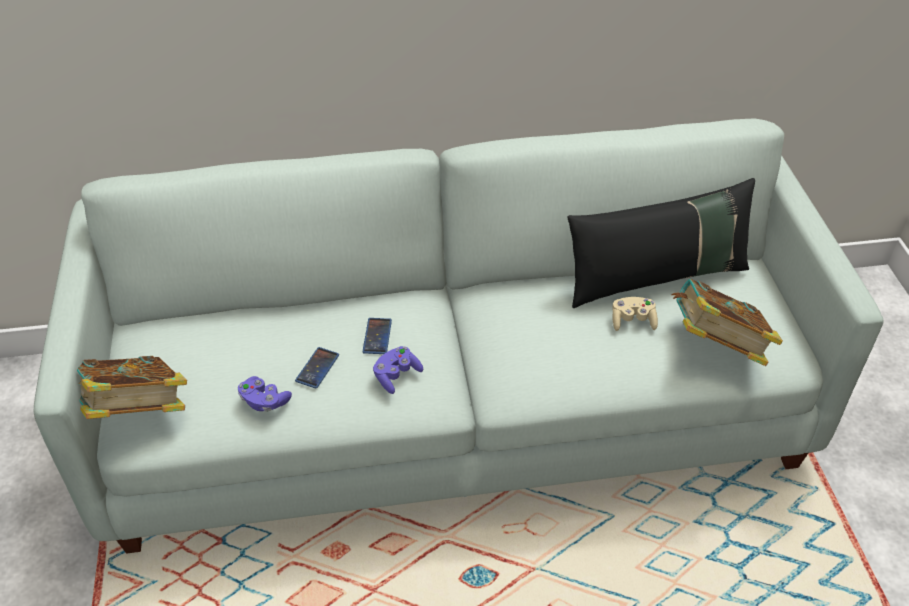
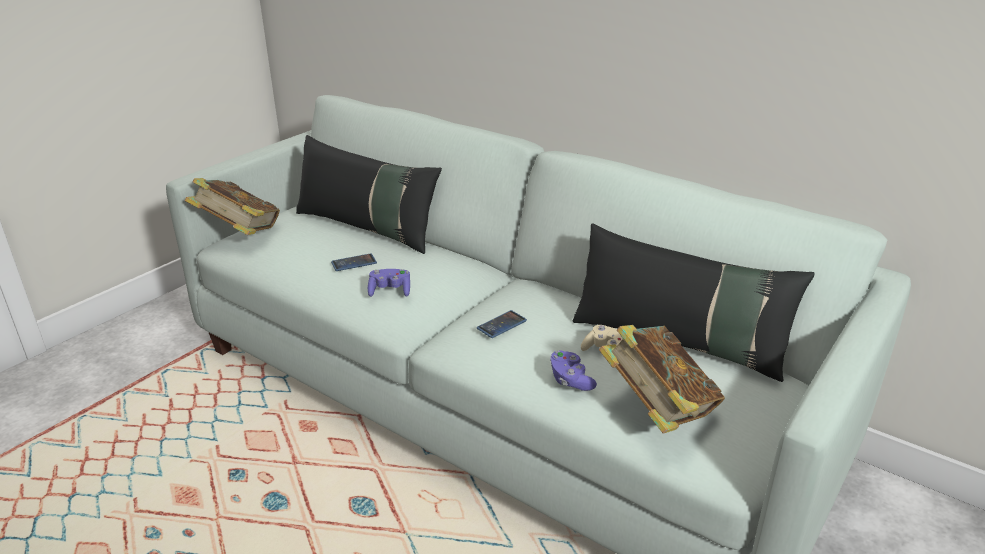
camera: 45 degrees right, 15 degrees down
(260, 319) = (367, 228): none -> black pillow
(264, 401) = (300, 261): purple game controller -> purple game controller (570, 380)
(377, 336) = (413, 267): phone -> phone (501, 325)

